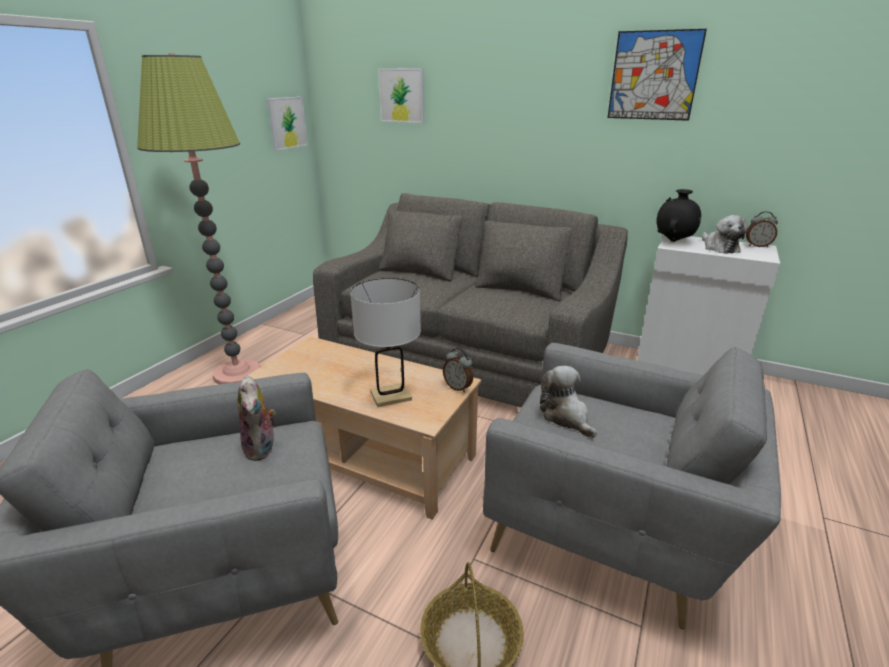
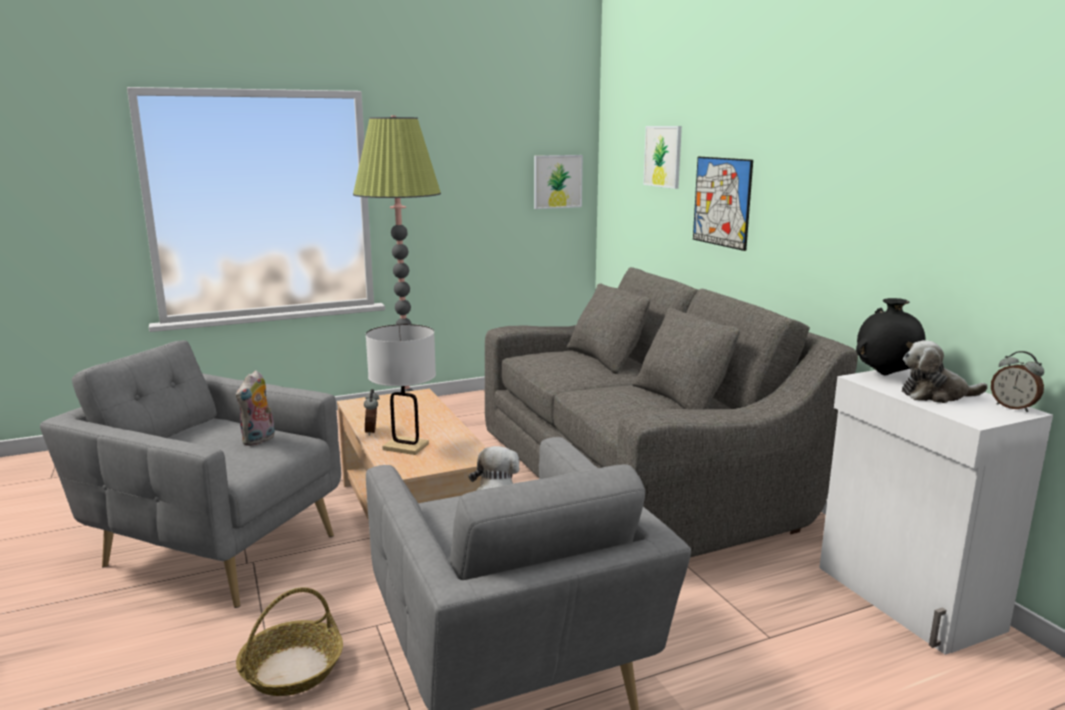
camera: 40 degrees right, 10 degrees down
(458, 387) = (468, 460): alarm clock -> alarm clock (373, 431)
(654, 76) = (896, 138): picture -> picture (722, 202)
(719, 247) = (936, 395): plush toy -> plush toy turned 60 degrees clockwise

